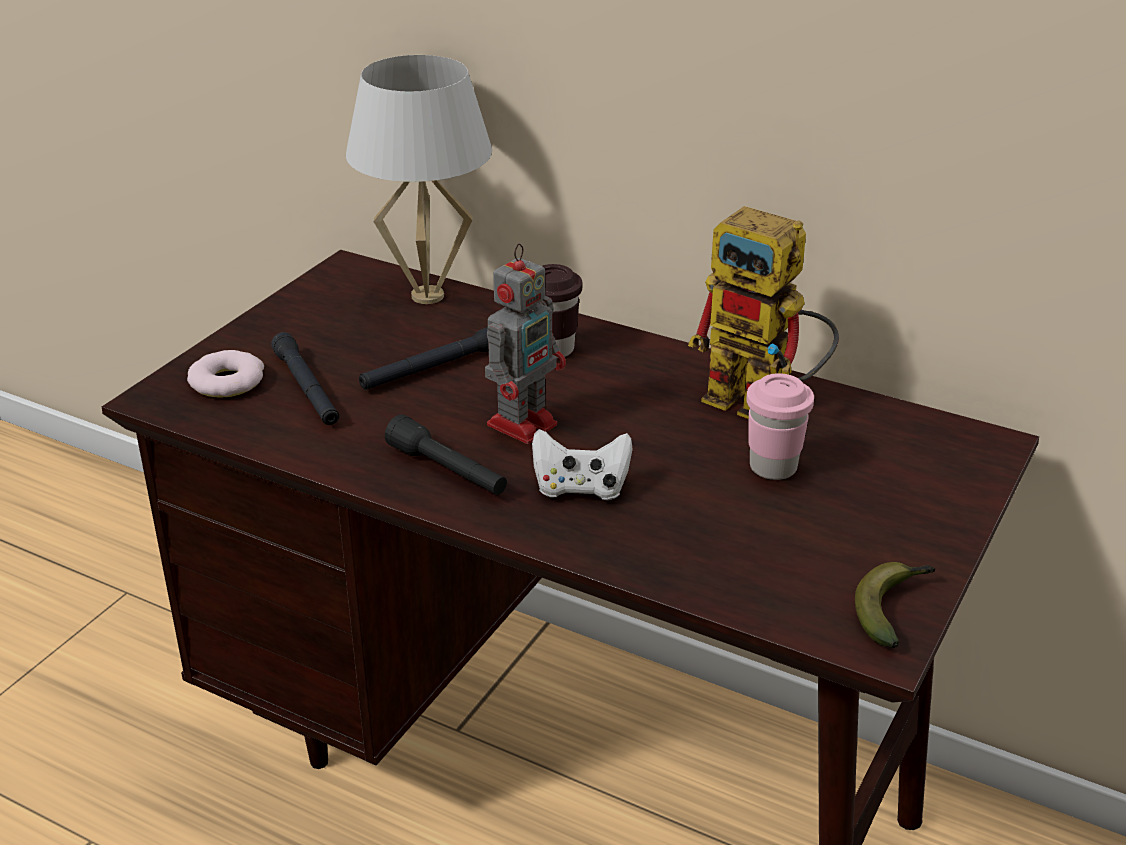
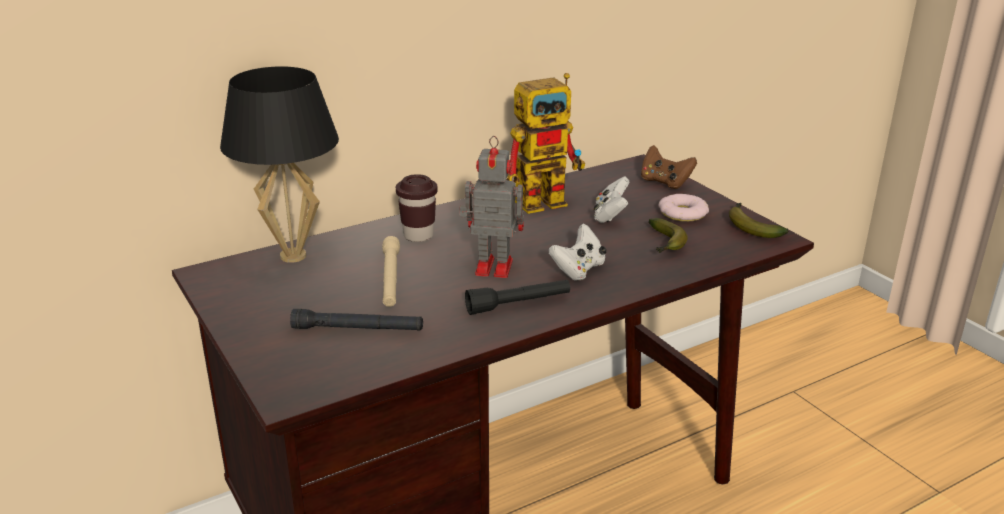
camera: 60 degrees left, 5 degrees down
(227, 381) = (304, 359): donut -> donut (682, 213)
(428, 296) = (293, 256): white table lamp -> black table lamp
(432, 369) = (390, 279): black flashlight -> beige flashlight
(524, 423) = (491, 267): toy robot -> toy robot turned 60 degrees counterclockwise
(734, 539) = (665, 244): none -> banana
(773, 467) = (610, 216): pink cup -> white game controller
(954, 483) = (665, 182): none -> brown game controller

